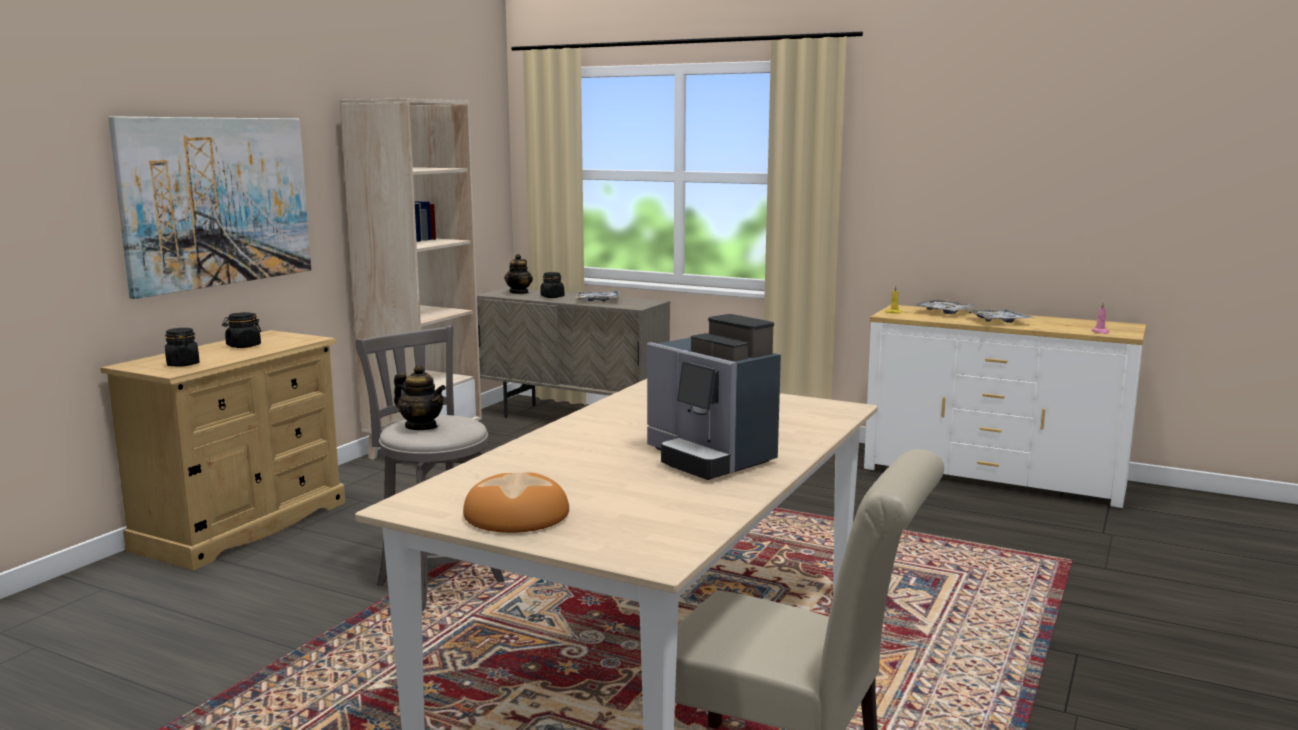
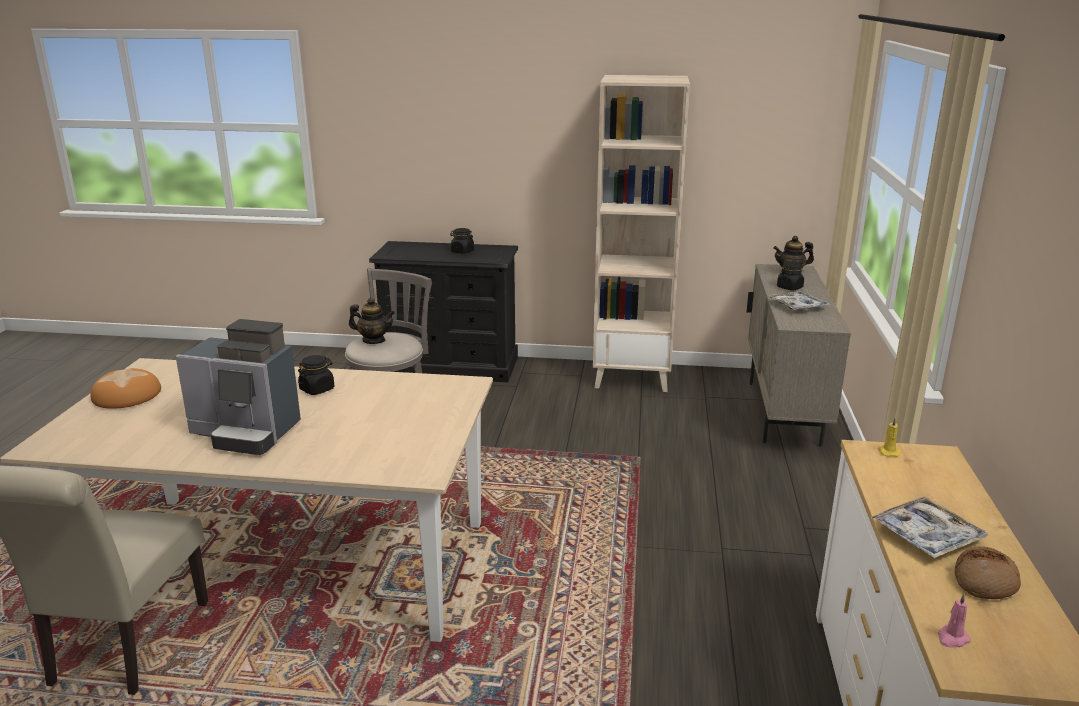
camera: 70 degrees right, 10 degrees up
(183, 364) = (404, 252): black jar -> black jar (317, 389)
(218, 201) = (483, 148): picture -> none
(243, 525) = (450, 366): beige dresser -> black dresser
(421, 427) = (373, 340): teapot -> teapot turned 90 degrees counterclockwise
(709, 458) = (247, 433): coffee machine -> coffee machine turned 105 degrees counterclockwise
(945, 312) = (948, 489): tray -> none
(1047, 322) = (985, 582): none -> bread

